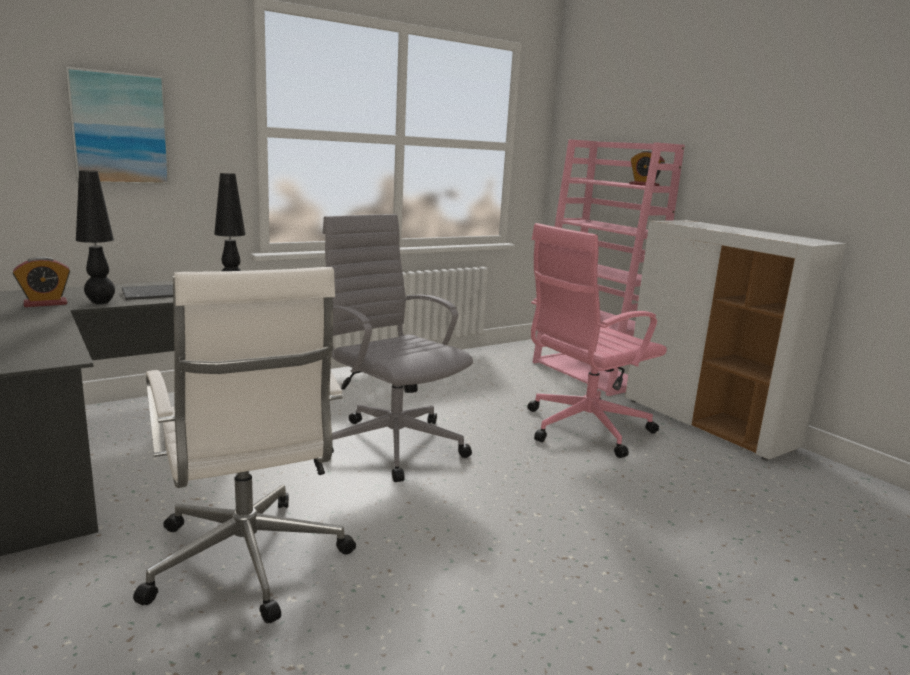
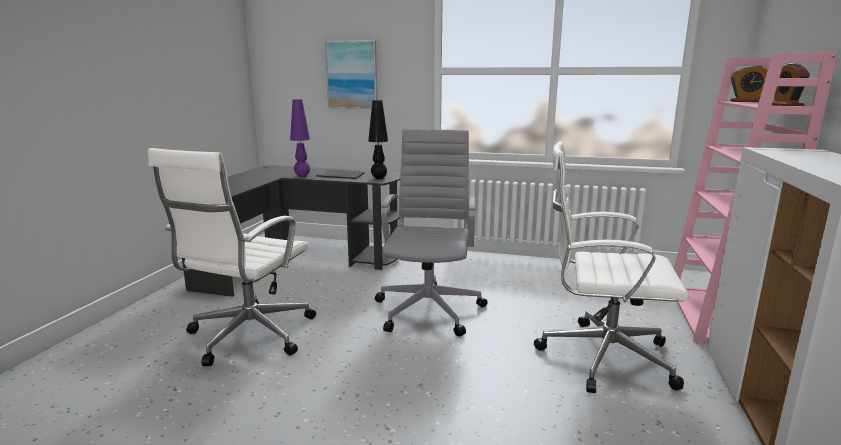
camera: 50 degrees right, 0 degrees up
(45, 303) = (282, 173): alarm clock -> alarm clock (747, 101)
(100, 303) = (302, 176): black table lamp -> purple table lamp
(583, 429) = (601, 356): pink office chair -> white office chair

